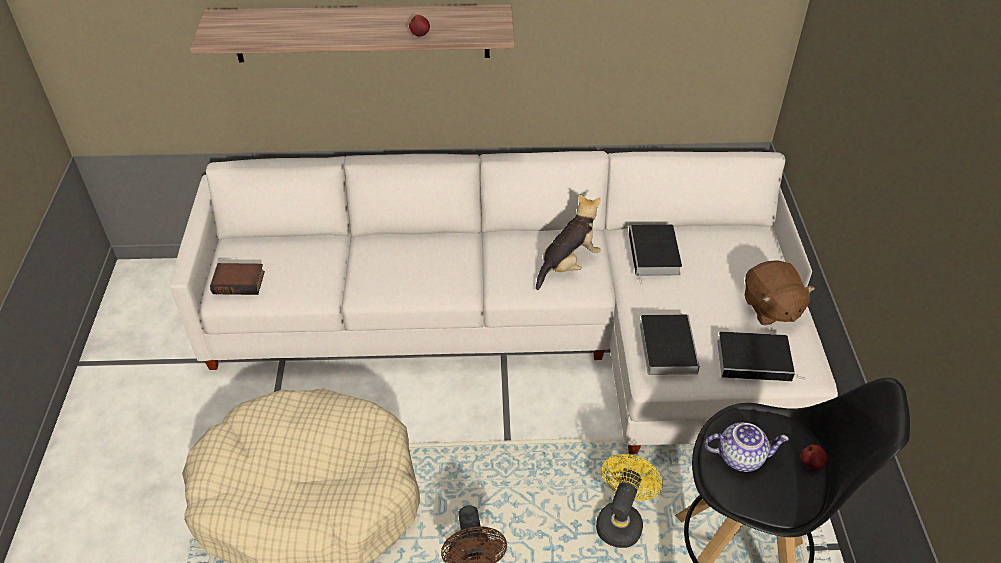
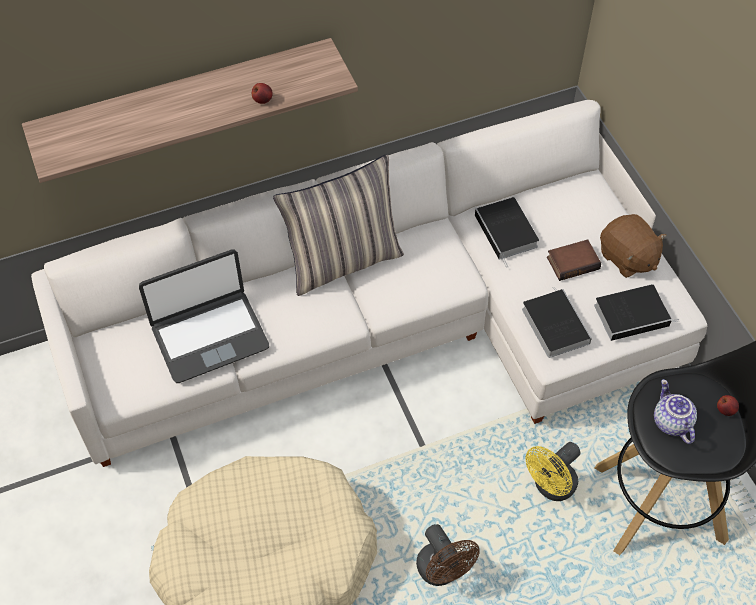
camera: 20 degrees left, 10 degrees up
(240, 282) = (126, 379): book -> book (573, 262)
(331, 268) = (209, 336): none -> laptop
(485, 239) = (343, 260): none -> pillow
(568, 264) = (432, 265): plush toy -> none
(621, 520) = (550, 487): yellow fan -> yellow fan turned 135 degrees counterclockwise
(741, 456) = (670, 422): teapot -> teapot turned 90 degrees counterclockwise

